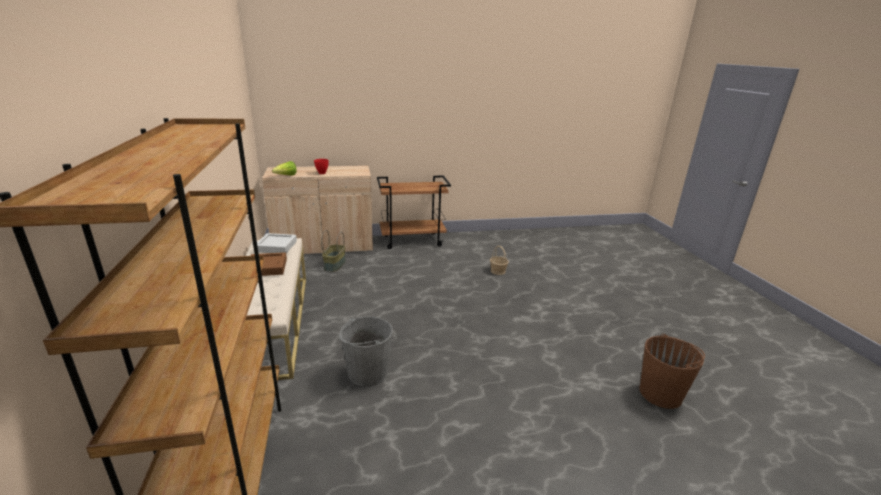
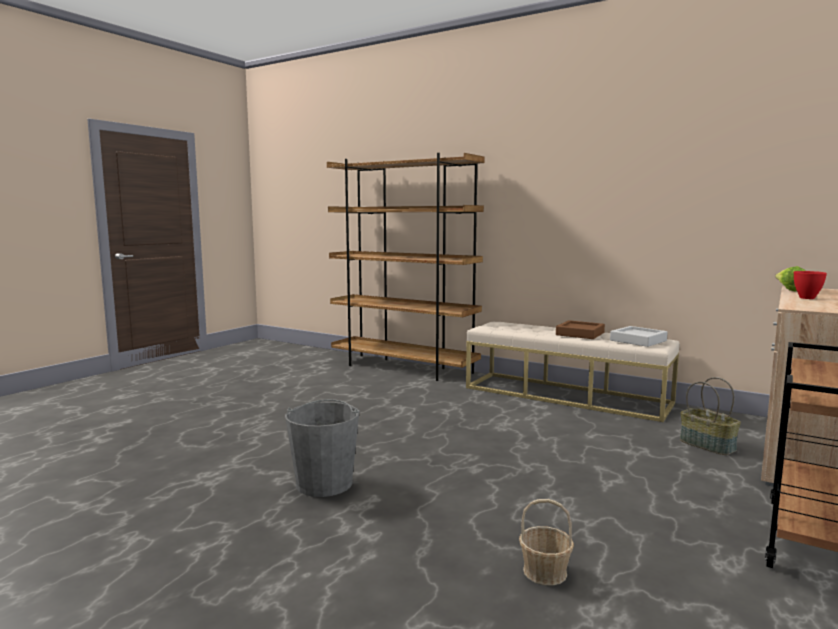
camera: 135 degrees right, 15 degrees down
(367, 373) = (428, 405): grey bucket -> grey bucket (324, 483)
(661, 394) = (108, 499): brown bucket -> none

